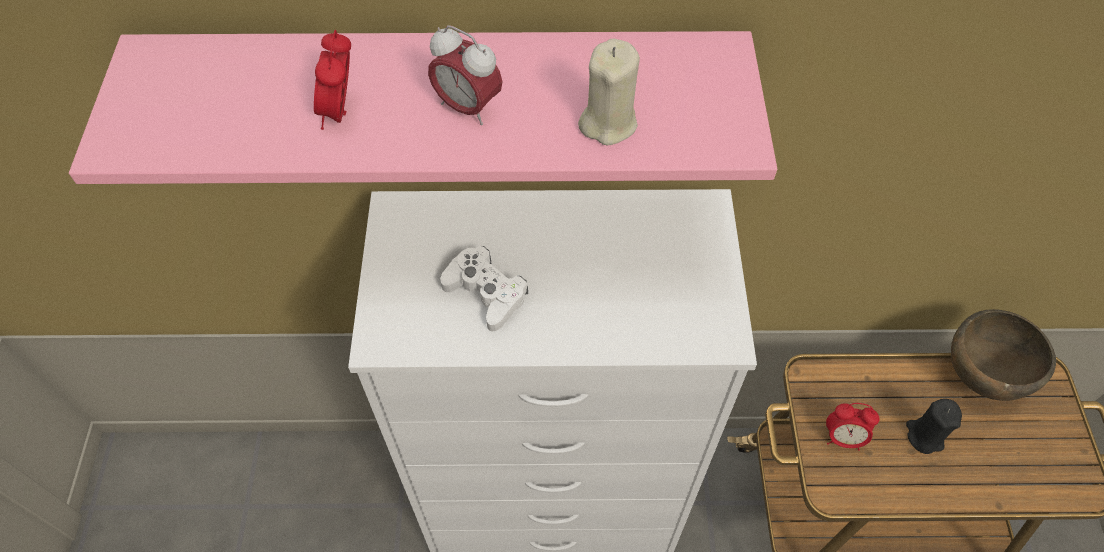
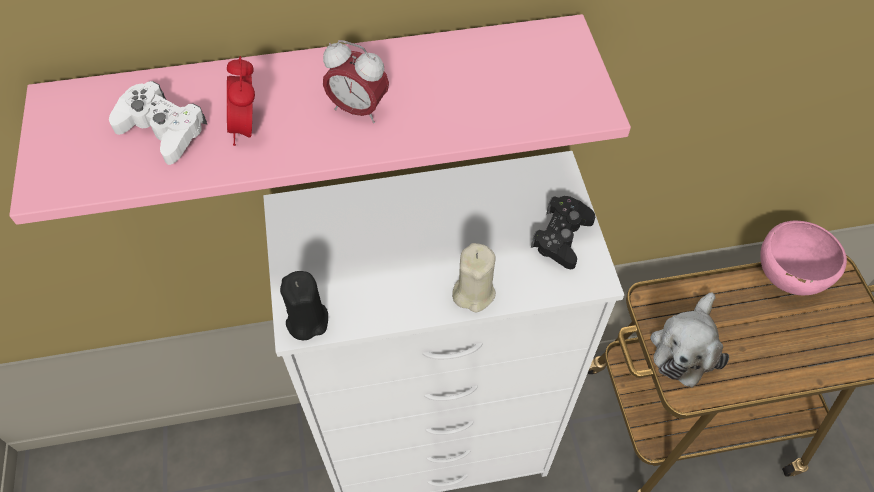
camera: 10 degrees left, 0 degrees up
(486, 293) = (383, 269): white game controller -> white game controller (162, 129)
(608, 123) = (482, 107): beige candle -> beige candle (473, 292)
(697, 286) = (561, 237): none -> black game controller
(843, 438) = (685, 347): alarm clock -> plush toy
(924, 436) = (750, 334): black candle -> black candle (307, 320)
(980, 378) = (785, 279): brown bowl -> pink bowl

